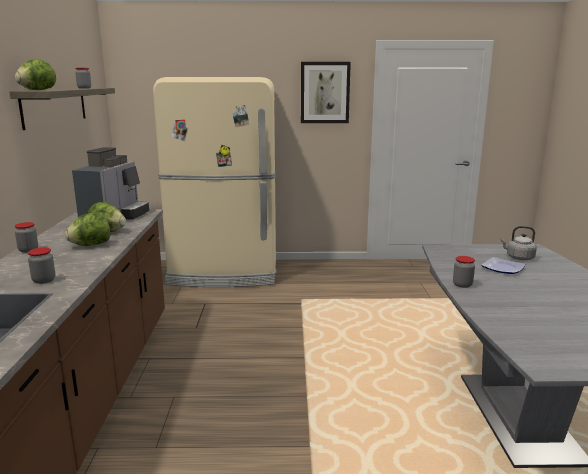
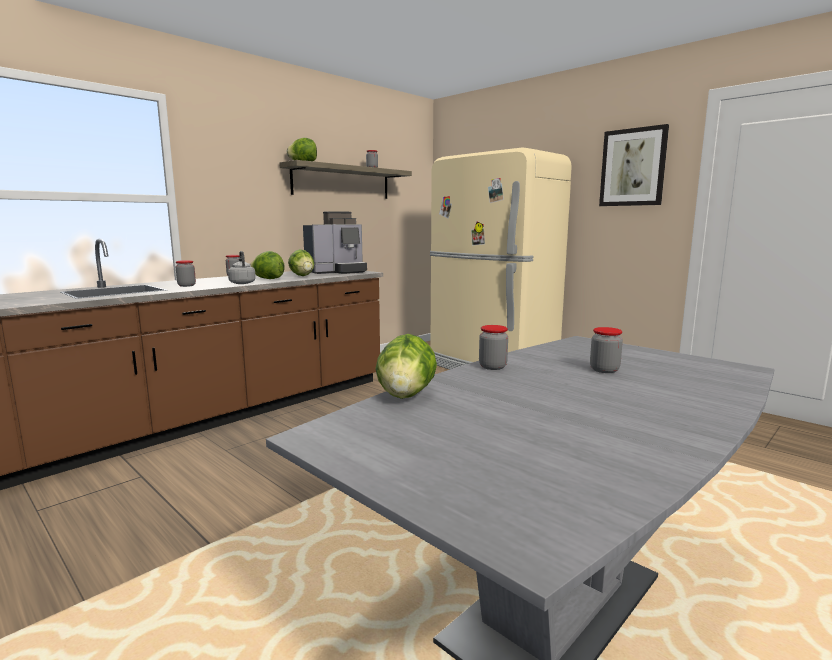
camera: 45 degrees right, 5 degrees down
(493, 322) = (406, 395): none -> lettuce
(502, 268) = (604, 370): plate -> jar
(518, 258) = (671, 369): grey kettle -> grey kettle (242, 283)

